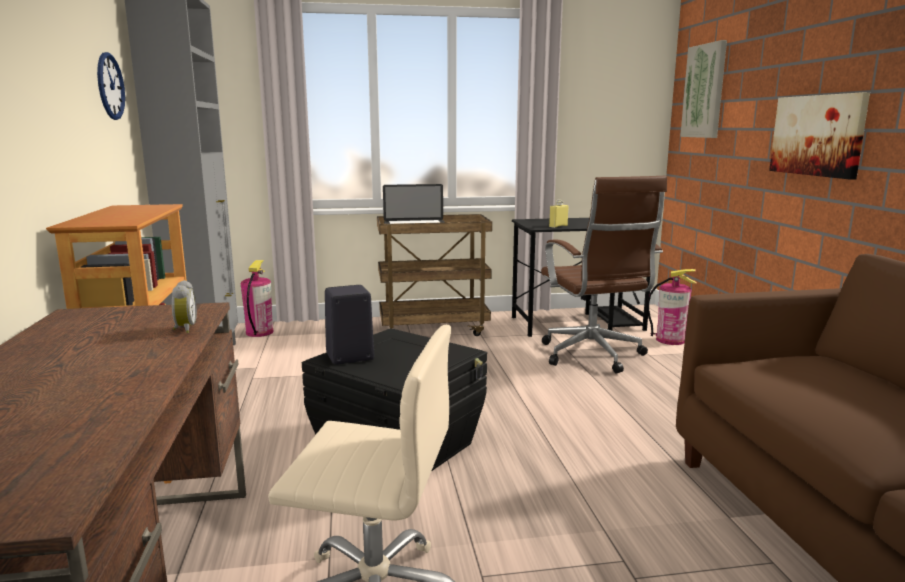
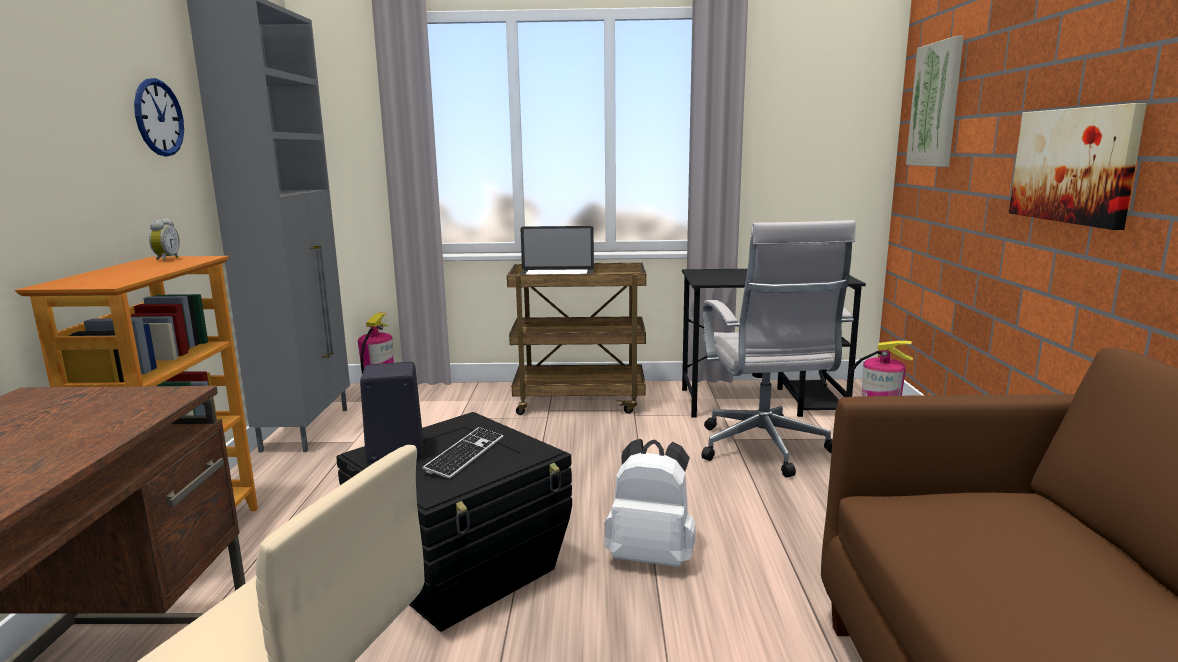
camera: 10 degrees right, 0 degrees up
(184, 329) = (117, 426): alarm clock -> alarm clock (165, 259)
(407, 355) = (465, 454): none -> keyboard
(540, 430) = (652, 556): none -> white backpack
(558, 226) = (732, 280): yellow bottle -> none
(593, 356) = (765, 450): brown office chair -> white office chair

